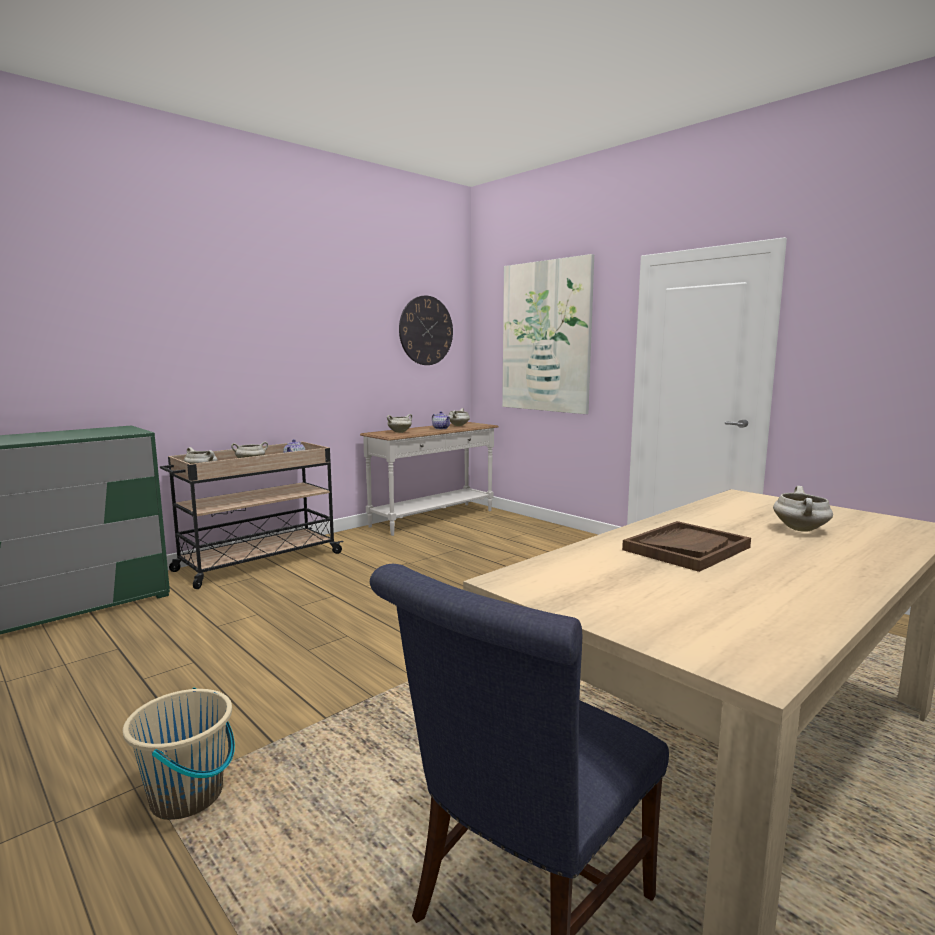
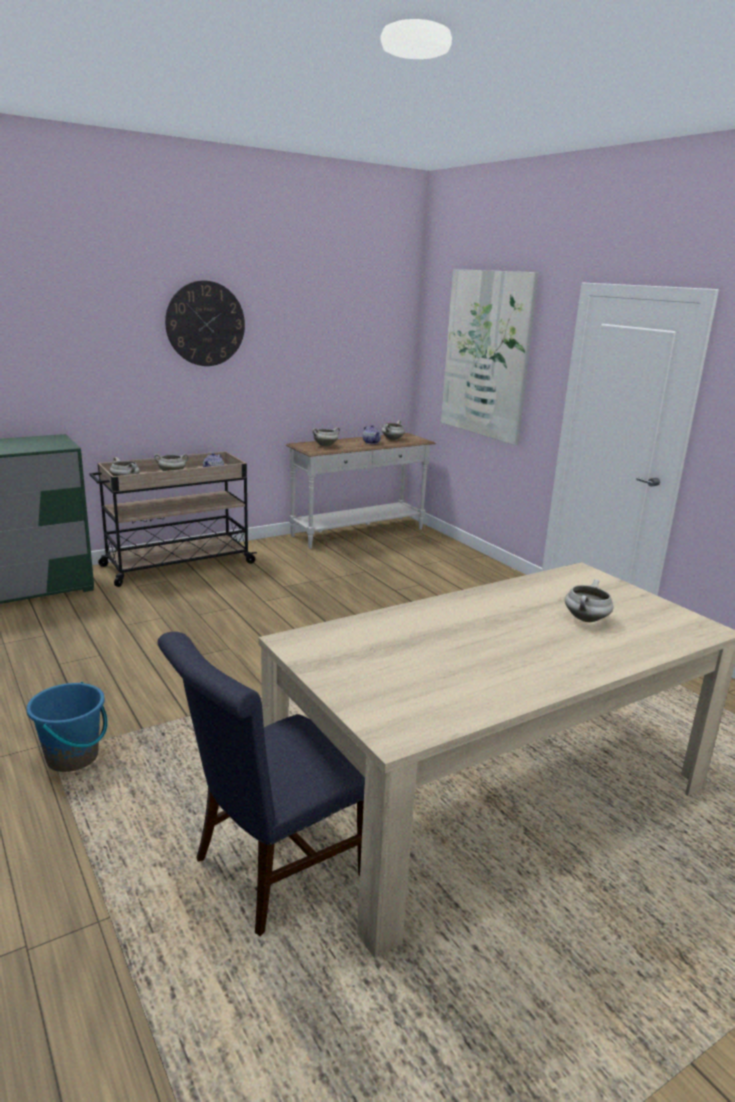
camera: 10 degrees right, 10 degrees up
(187, 796) = (73, 757): beige bucket -> blue bucket
(426, 330) = (365, 336): wall clock -> wall clock (205, 324)
(686, 548) = (461, 627): brown tray -> none

